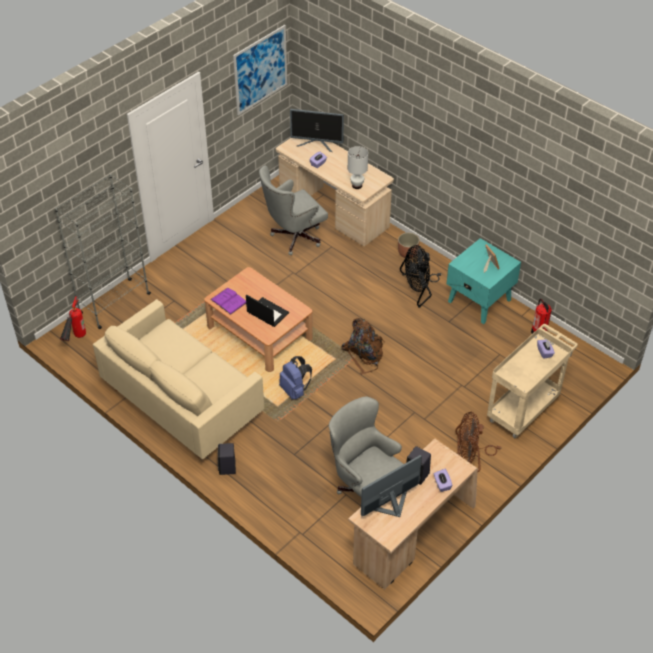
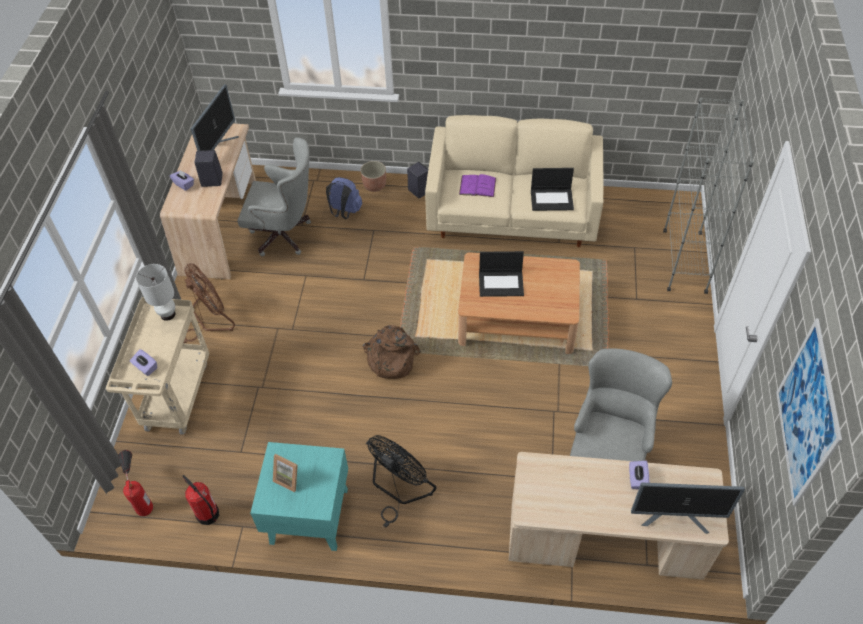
camera: 145 degrees right, 5 degrees up
(76, 341) = (666, 209): fire extinguisher -> fire extinguisher (141, 495)
(173, 340) = (552, 199): none -> laptop
(228, 301) = (552, 272): purple book -> purple book (477, 186)
(295, 390) = (425, 283): blue backpack -> blue backpack (344, 212)
(317, 144) = (676, 516): monitor -> monitor turned 150 degrees counterclockwise
(357, 186) = (549, 473): white table lamp -> white table lamp (167, 314)
(407, 253) = (451, 534): planter -> planter (374, 185)

